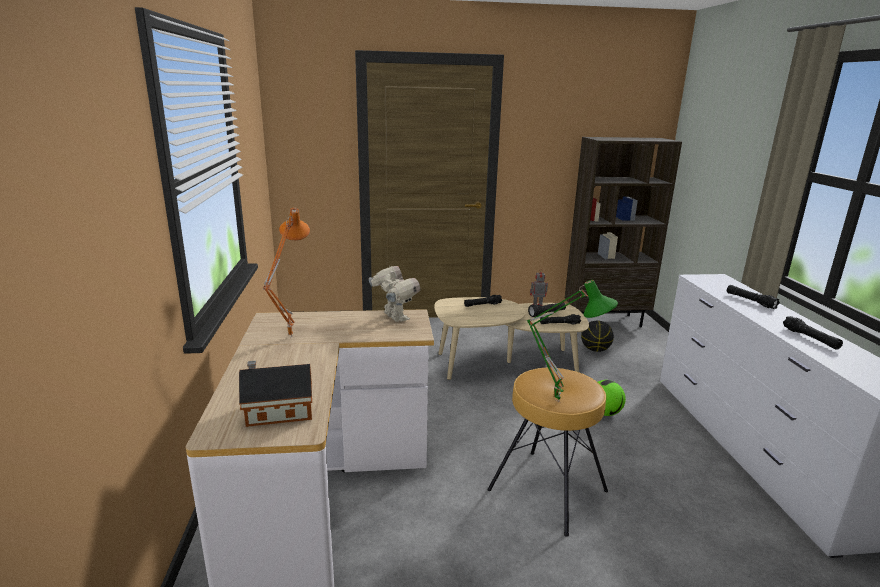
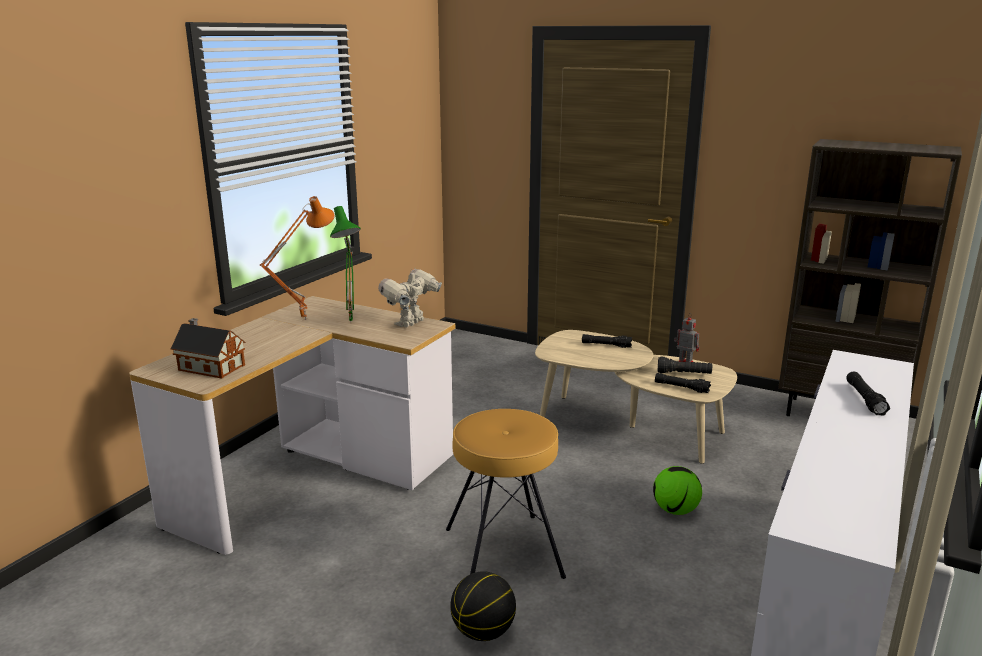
camera: 35 degrees right, 0 degrees up
(394, 318) = (411, 323): toy robot -> toy robot turned 150 degrees counterclockwise
(559, 400) = (480, 438): green table lamp -> green table lamp (353, 323)
(595, 350) = (770, 444): basketball -> basketball (483, 632)
(810, 338) = (844, 456): black flashlight -> none

